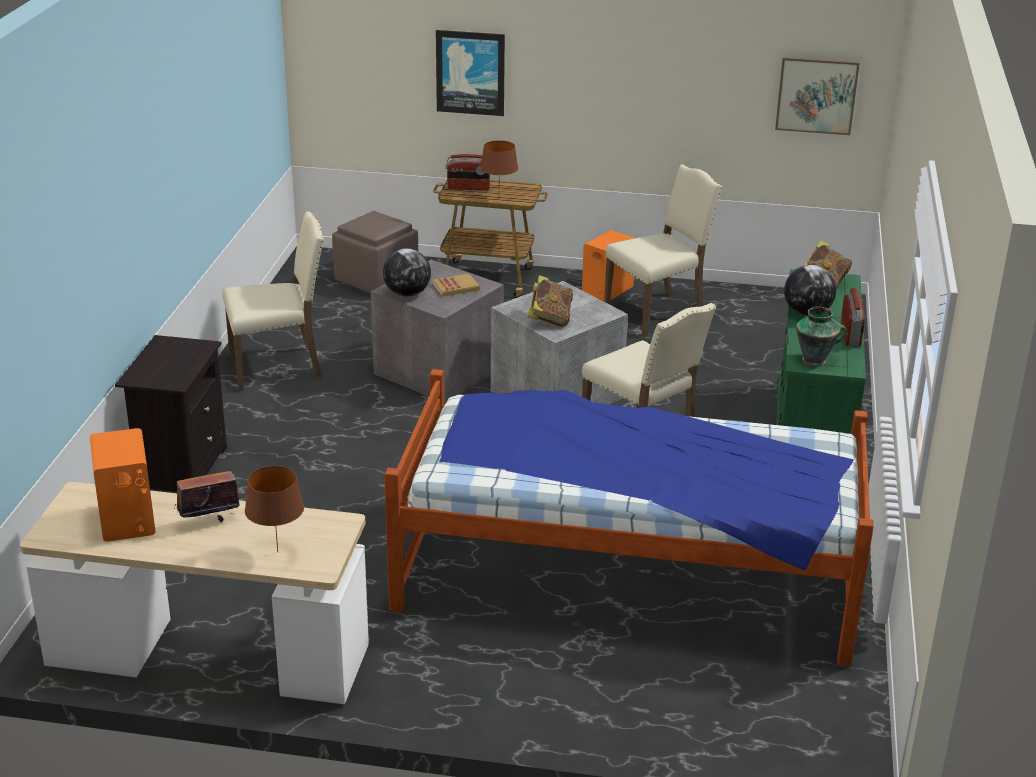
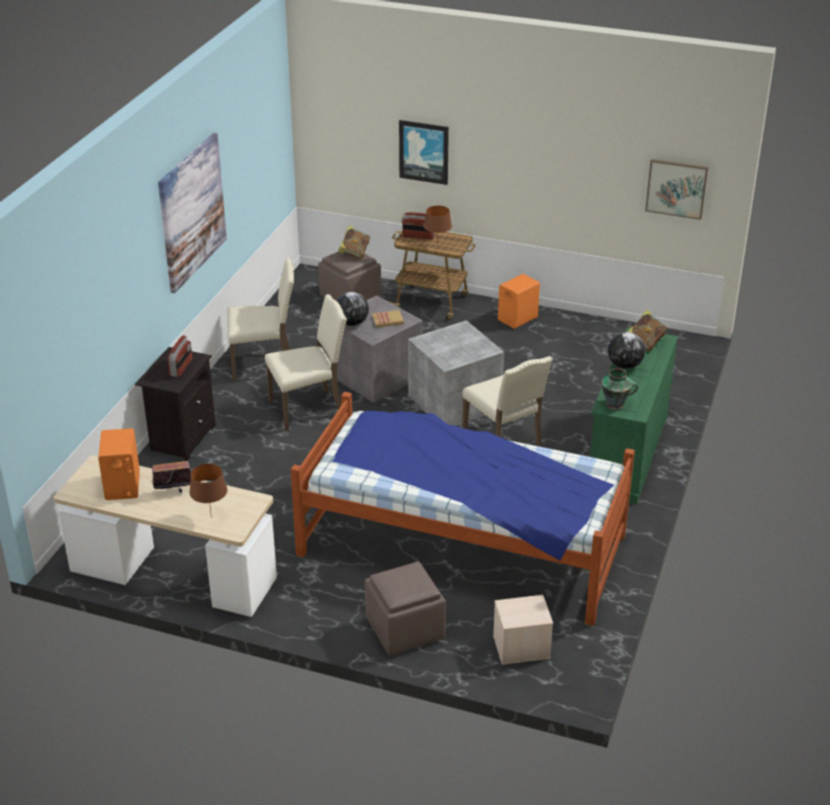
camera: 10 degrees right, 5 degrees up
(176, 141) = (192, 211): none -> picture
(550, 319) = (447, 352): book -> book (354, 253)
(581, 699) = (404, 630): none -> brown ottoman
(657, 313) = (549, 340): beige chair -> beige chair (308, 408)
(758, 707) = (520, 647): none -> beige storage box
(851, 335) = (649, 386): radio -> radio (181, 368)

